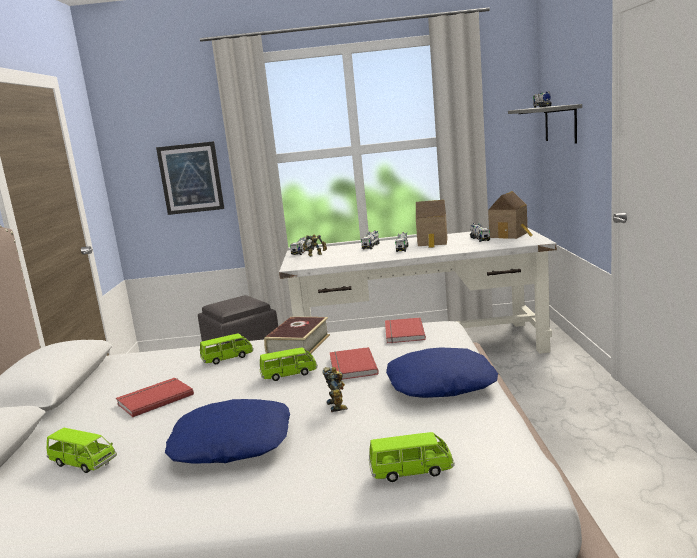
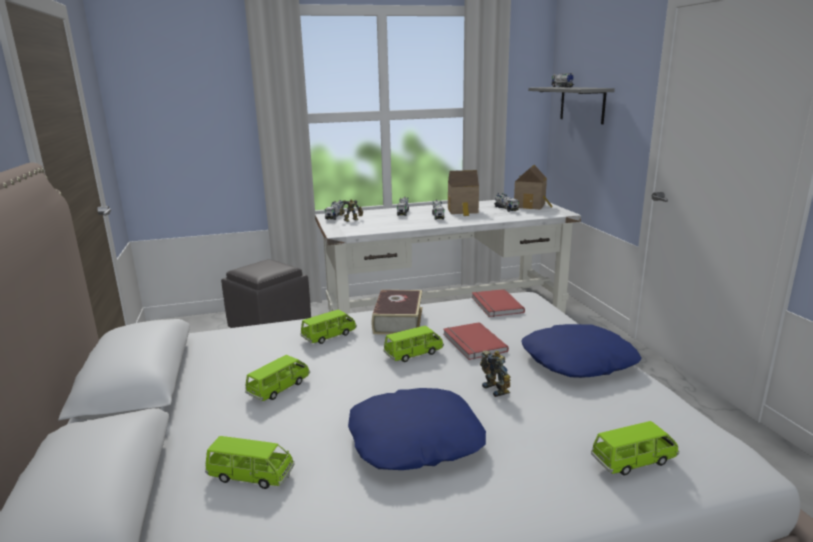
camera: 15 degrees left, 5 degrees up
(154, 399) = (279, 388): red book -> green toy car
(191, 178) = (210, 133): picture -> none

